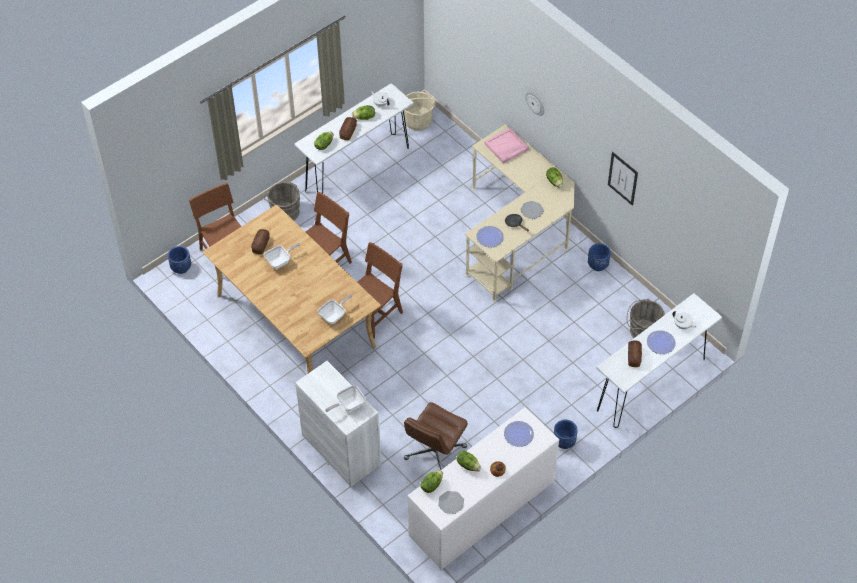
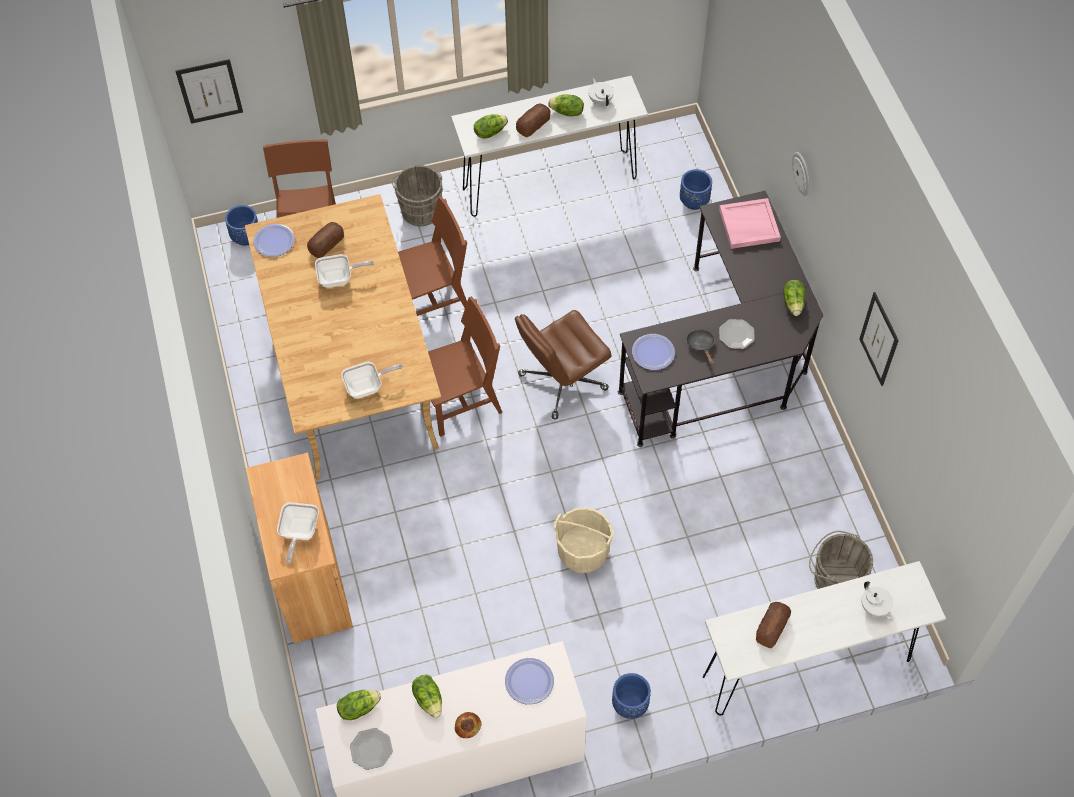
camera: 25 degrees right, 5 degrees up
(155, 173) = (209, 91): none -> picture
(341, 449) = (311, 582): white cabinet -> brown cabinet
(348, 405) = (299, 533): frying pan -> frying pan turned 75 degrees counterclockwise
(418, 120) = (668, 144): beige bucket -> beige bucket (583, 552)
(435, 453) = (435, 643): brown office chair -> brown office chair (562, 382)
(518, 233) = (725, 358): beige desk -> black desk
(598, 265) = (818, 449): blue planter -> blue planter (694, 201)
(660, 343) = (825, 622): plate -> plate (274, 241)

